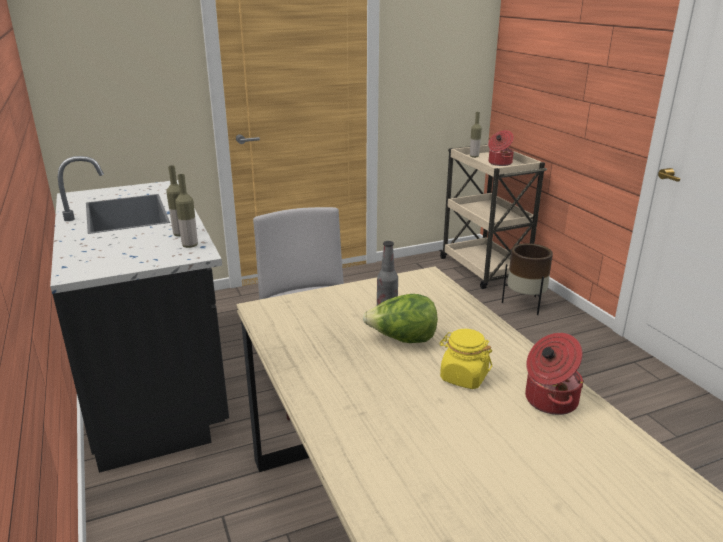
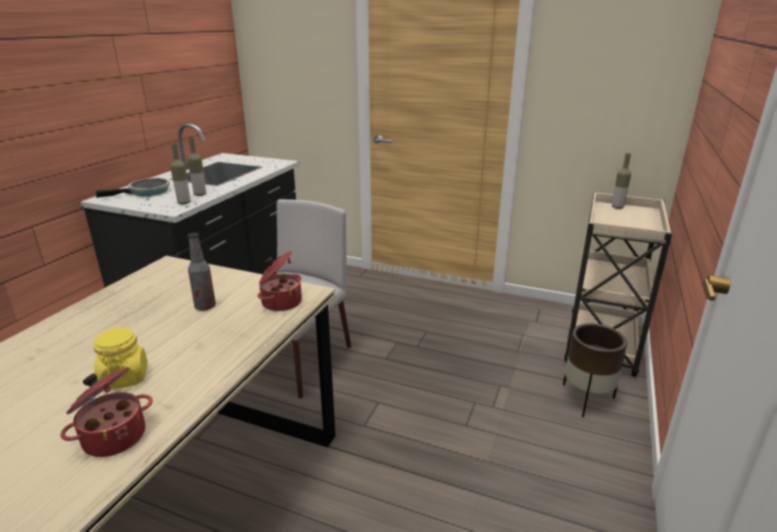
camera: 45 degrees right, 0 degrees up
(107, 251) = (146, 192): none -> frying pan
(402, 340) = (169, 328): lettuce -> none
(499, 163) = (630, 221): cooking pot -> cooking pot (280, 302)

